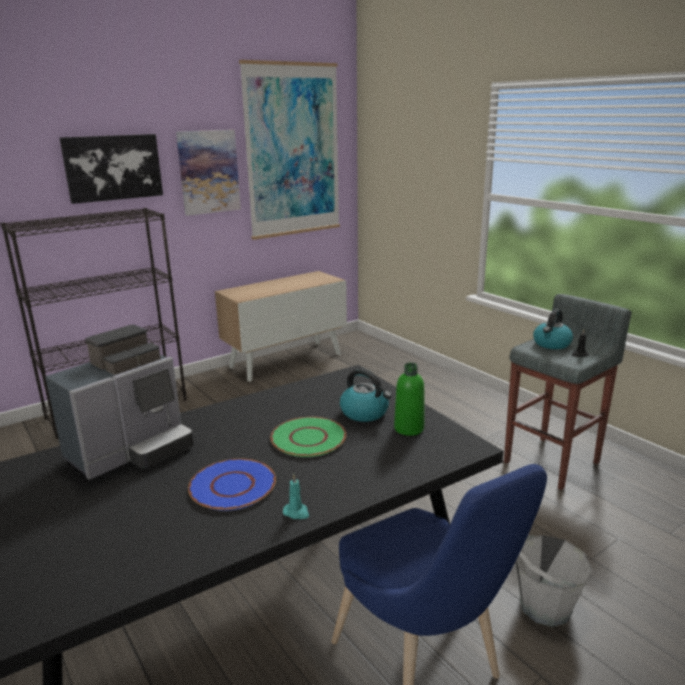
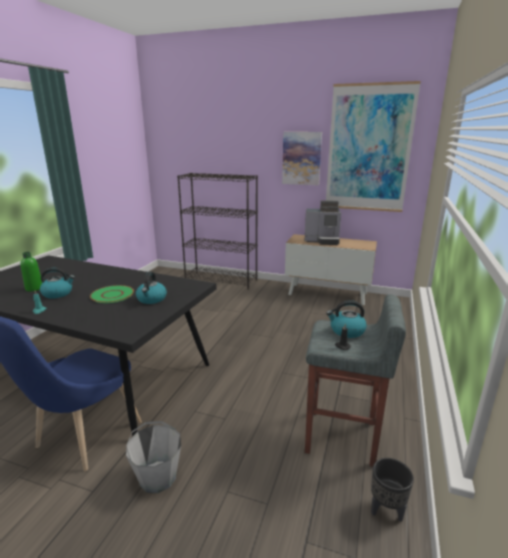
camera: 55 degrees right, 0 degrees up
(113, 167) = (246, 150): picture -> none
(132, 451) = (80, 270): coffee machine -> coffee machine (322, 241)
(232, 486) = (58, 293): blue plate -> kettle
(409, 428) = (140, 313): green bottle -> green bottle (34, 288)
(649, 478) = (386, 509): none -> black planter

